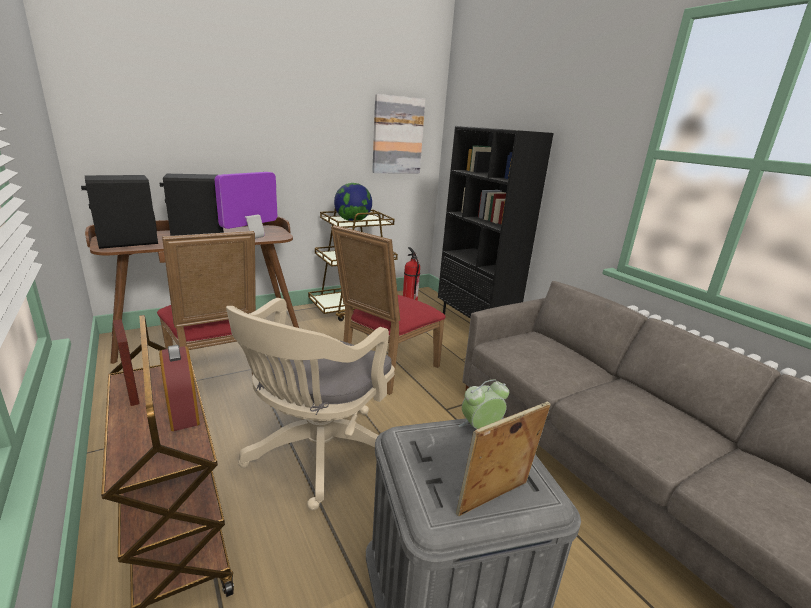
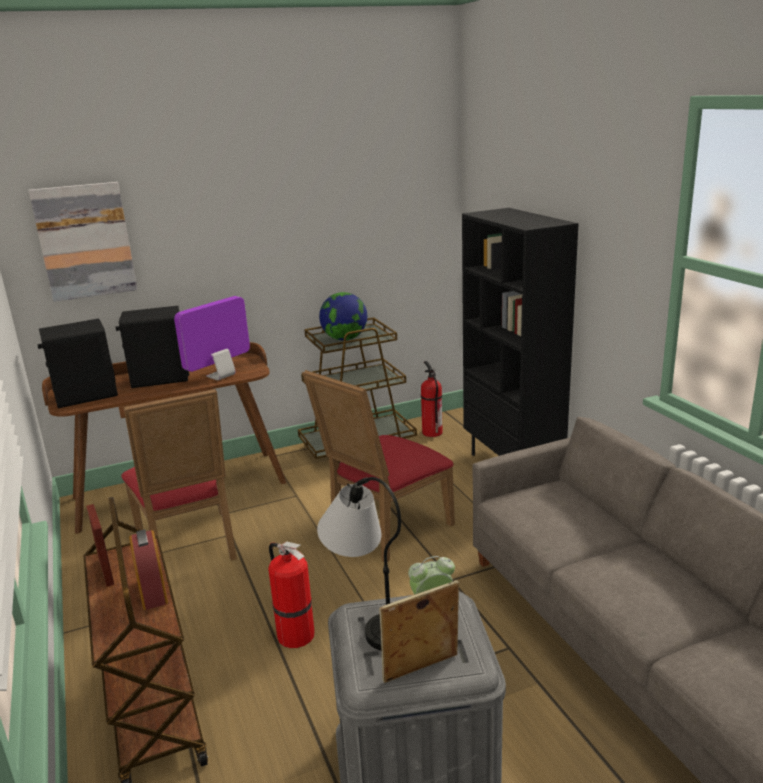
camera: 10 degrees right, 0 degrees up
(315, 455) = (294, 634): beige office chair -> fire extinguisher
(397, 135) = (398, 220): picture -> picture (85, 241)
(421, 441) = (369, 617): none -> table lamp

